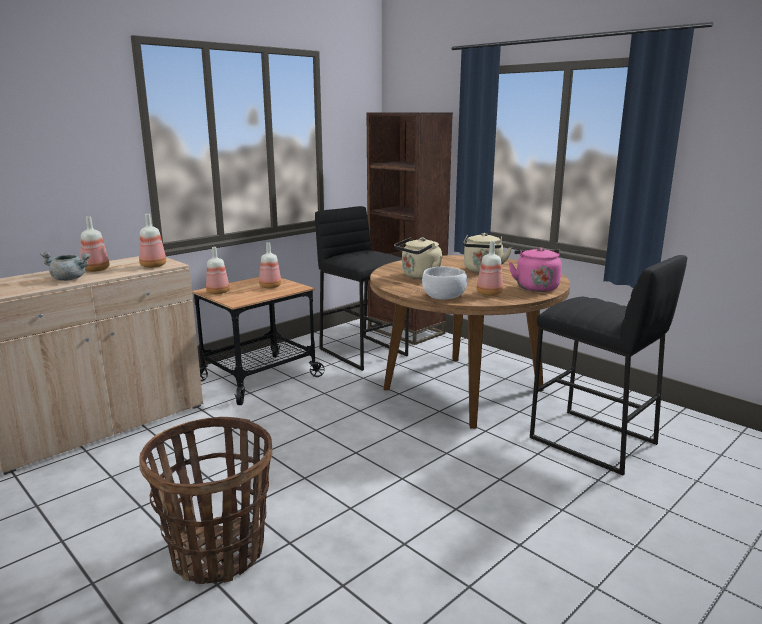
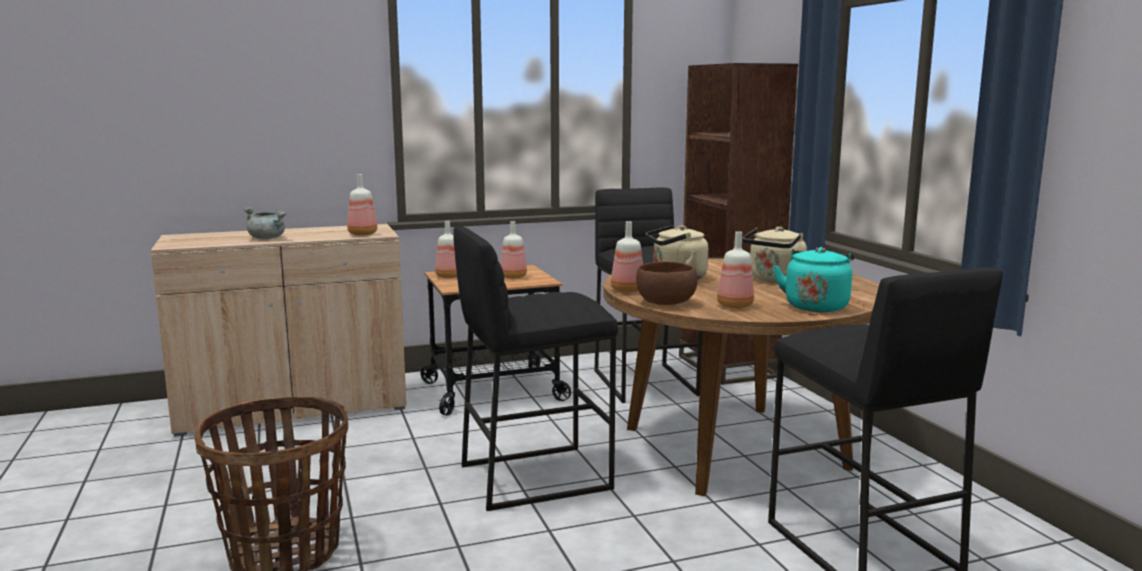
camera: 25 degrees right, 5 degrees down
(95, 270) = (304, 232): bottle -> bottle (626, 290)
(354, 439) = (535, 476): none -> black stool
(444, 297) = (666, 303): white bowl -> brown bowl
(535, 287) = (816, 306): pink kettle -> turquoise kettle

